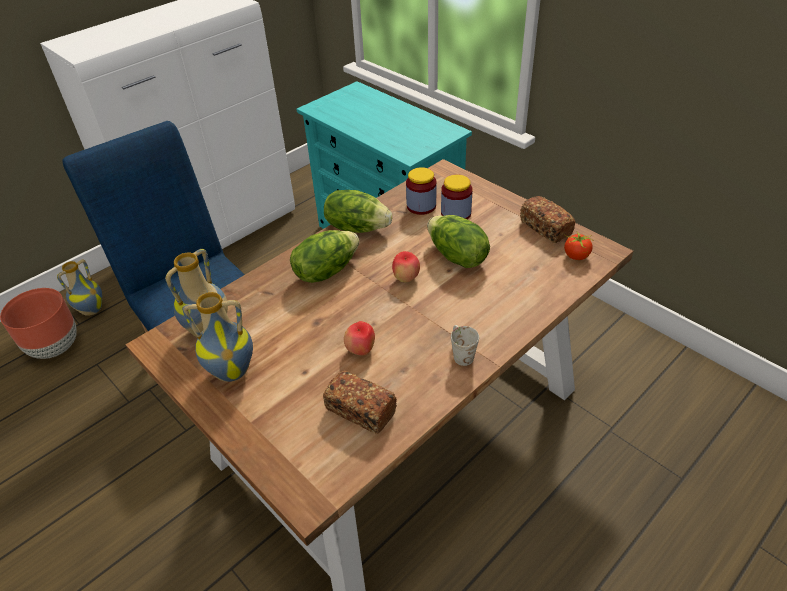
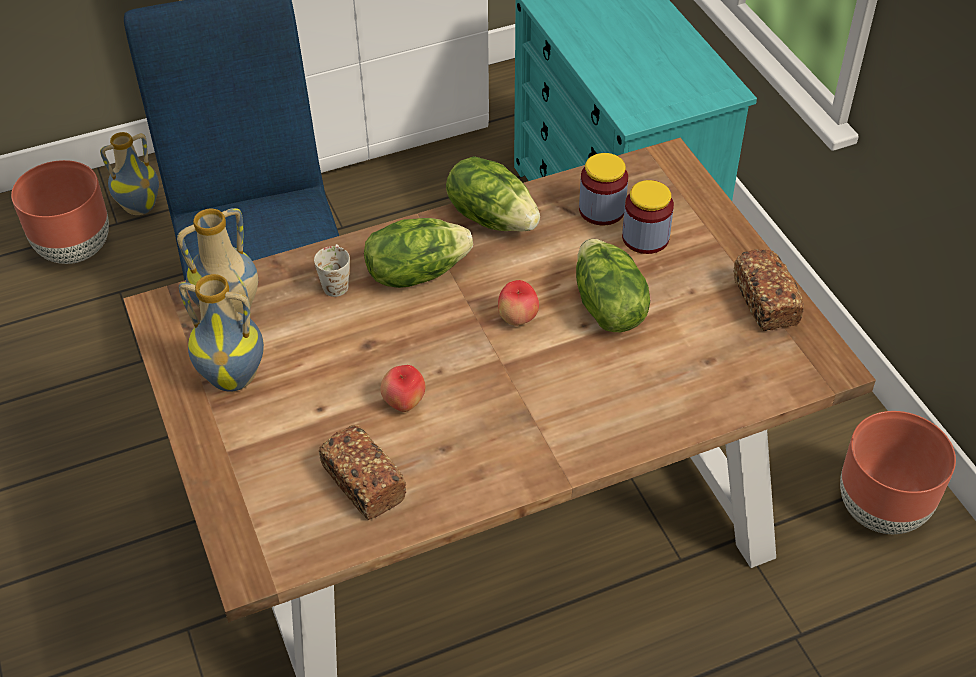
camera: 20 degrees right, 5 degrees up
(460, 353) = (530, 451): white mug -> white mug (336, 281)
(576, 256) = (781, 361): tomato -> none
(613, 344) = (879, 509): none -> brown planter

